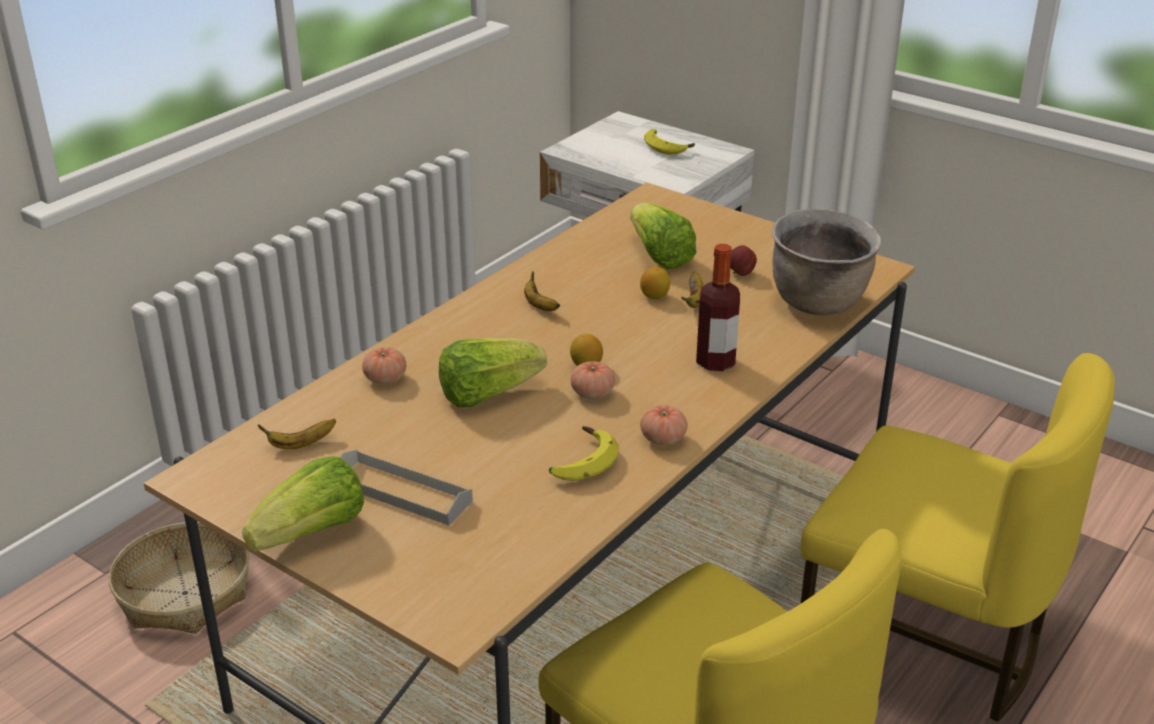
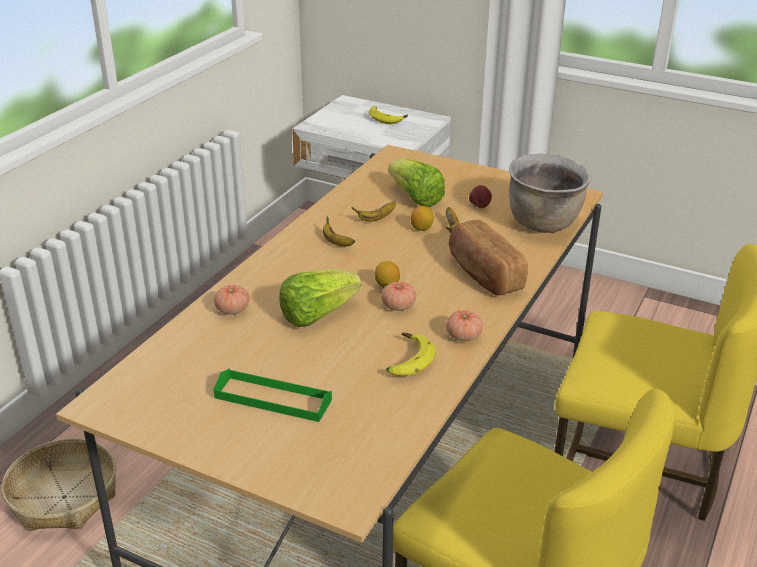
camera: 10 degrees left, 0 degrees up
(301, 444) = (179, 369): banana -> banana (376, 218)
(313, 533) = (210, 440): lettuce -> none
(401, 492) = (273, 399): grey tray -> green tray
(715, 362) = (483, 274): bottle -> bread

